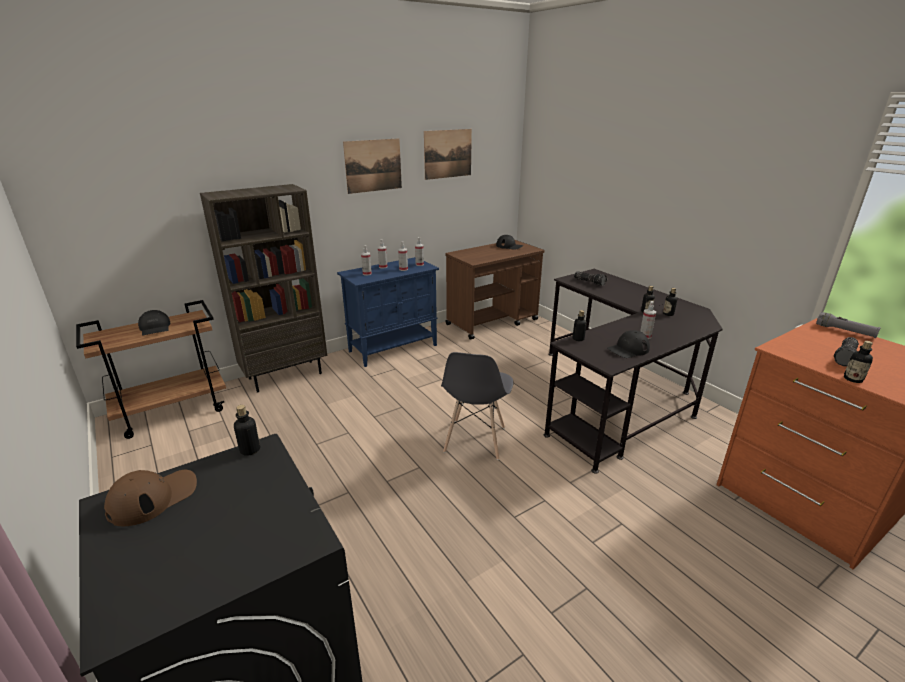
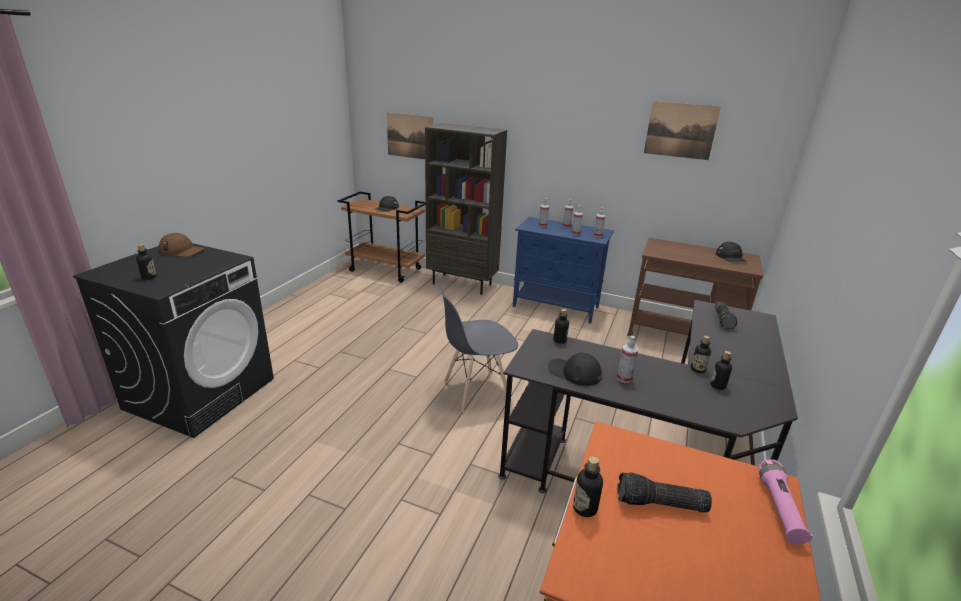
camera: 55 degrees right, 0 degrees up
(250, 450) = (232, 256): bottle -> bottle (149, 277)
(373, 165) = (587, 127): picture -> picture (410, 136)
(845, 331) = (779, 508): grey flashlight -> pink flashlight

